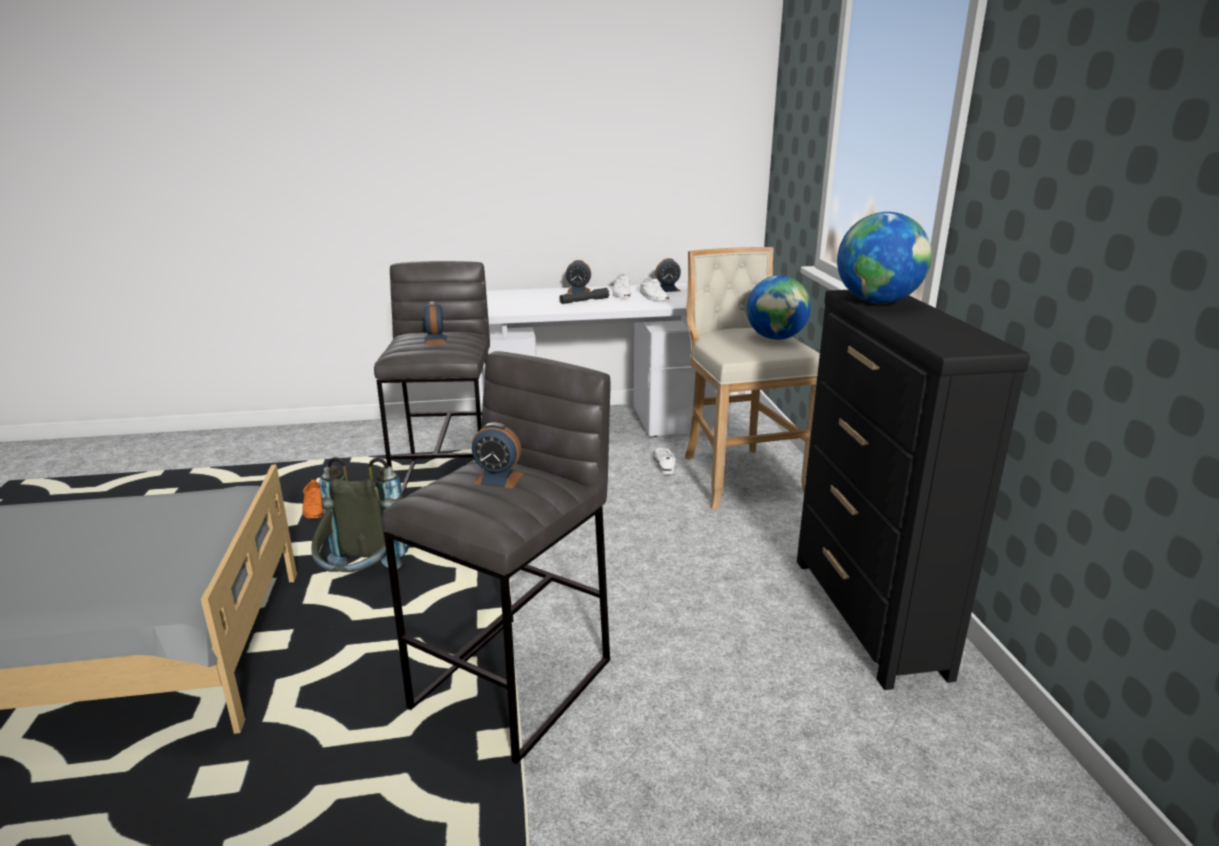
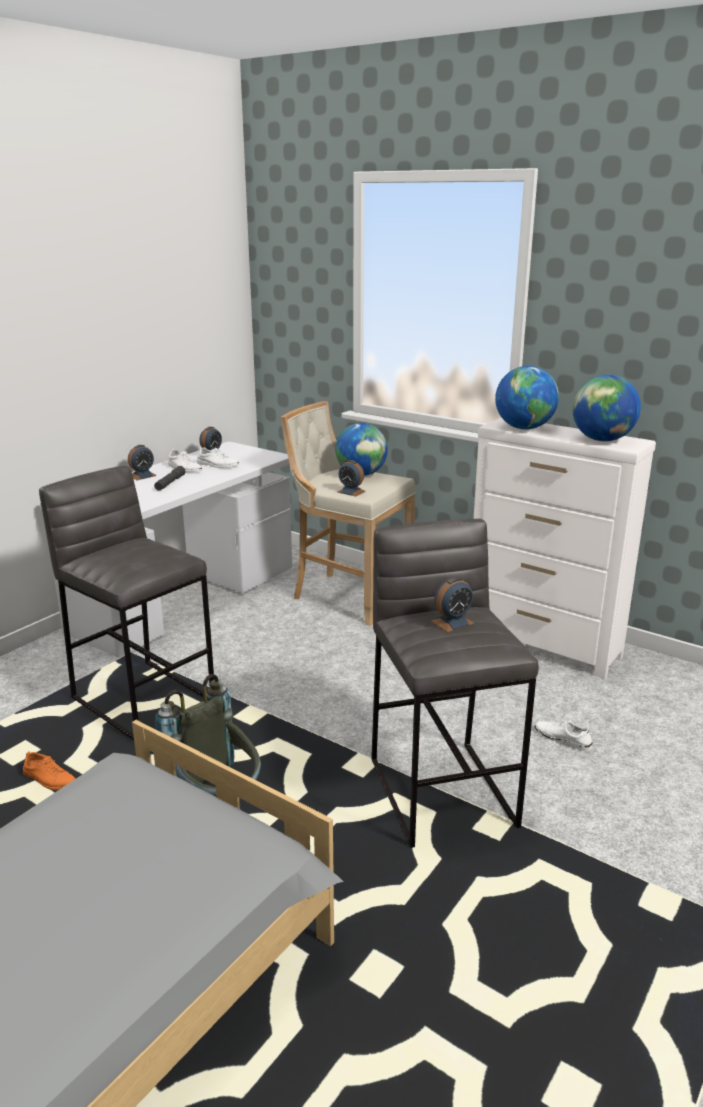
camera: 45 degrees left, 0 degrees up
(435, 340) = (140, 553): alarm clock -> alarm clock (351, 492)
(664, 464) = (286, 609): white shoe -> white shoe (563, 738)
(868, 616) = (543, 646): black dresser -> white dresser
(942, 334) = (602, 440): none -> globe

